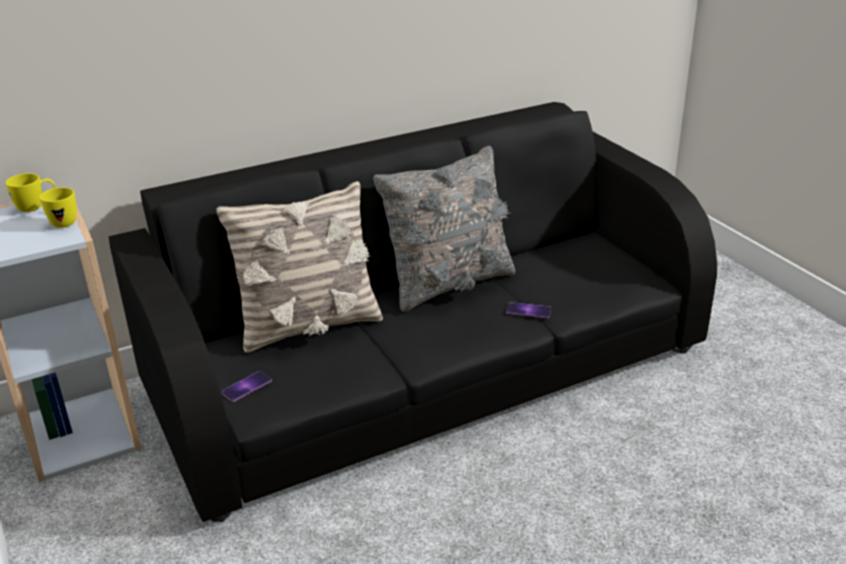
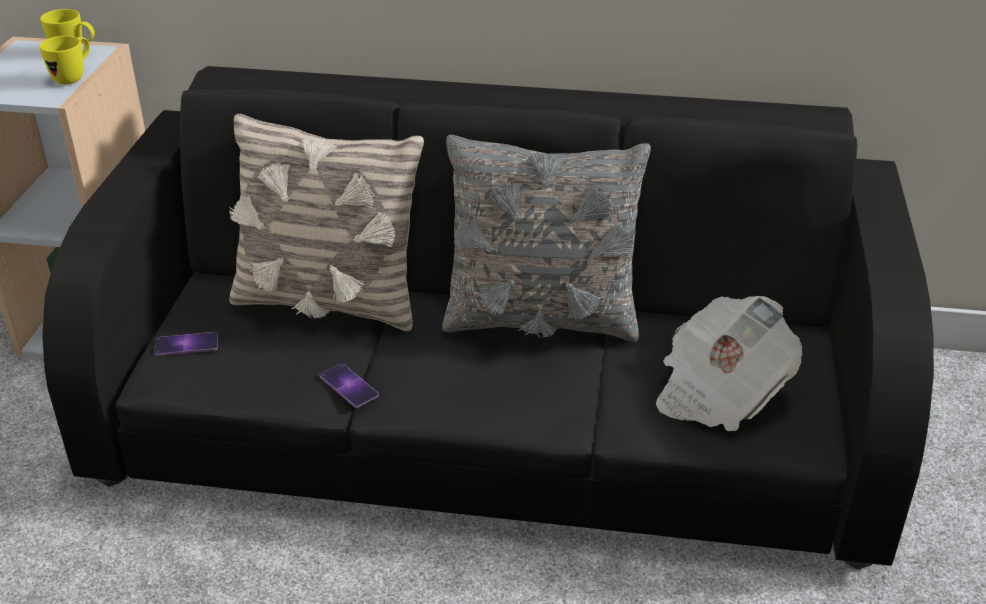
camera: 35 degrees right, 5 degrees up
(528, 310) = (591, 400): phone -> phone (349, 386)
(583, 280) = (719, 392): none -> newspaper

